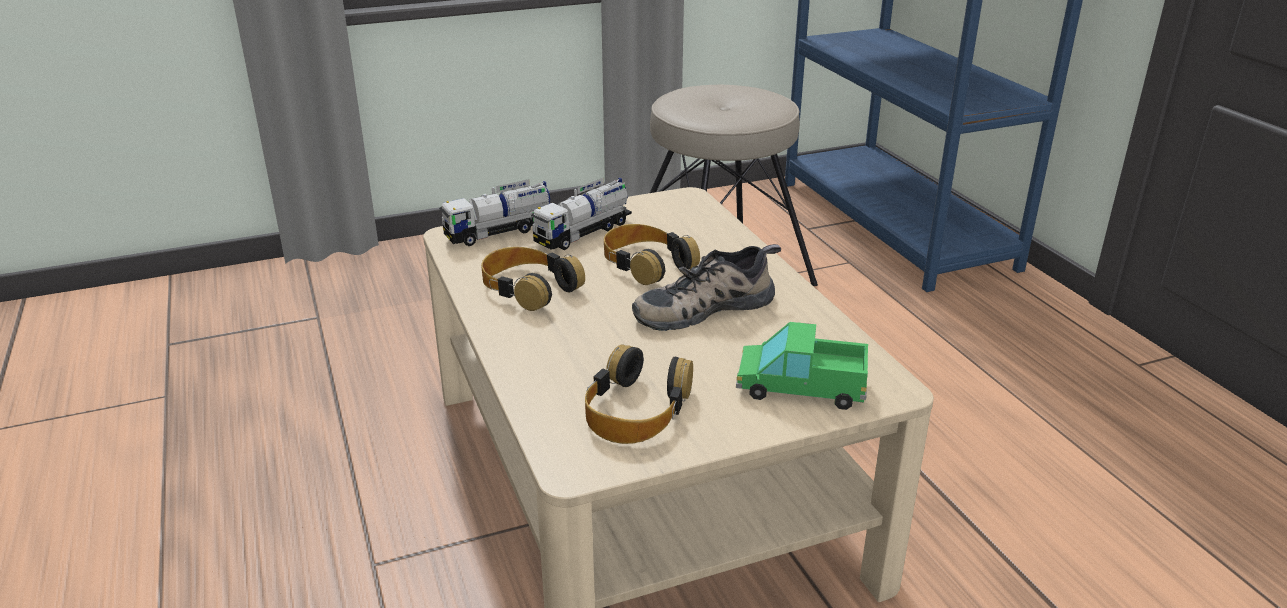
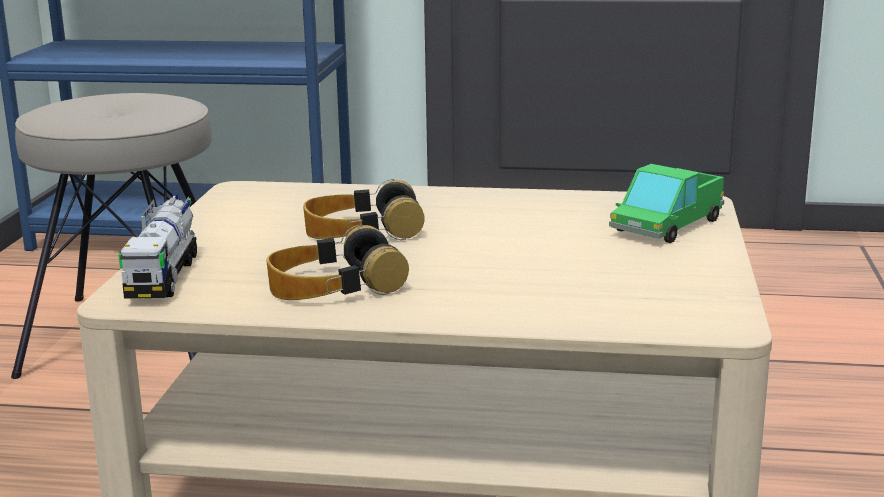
camera: 60 degrees left, 10 degrees down
(583, 233) = (242, 241): toy truck -> none
(636, 409) = (645, 285): headphones -> none
(704, 306) = (484, 227): shoe -> none

